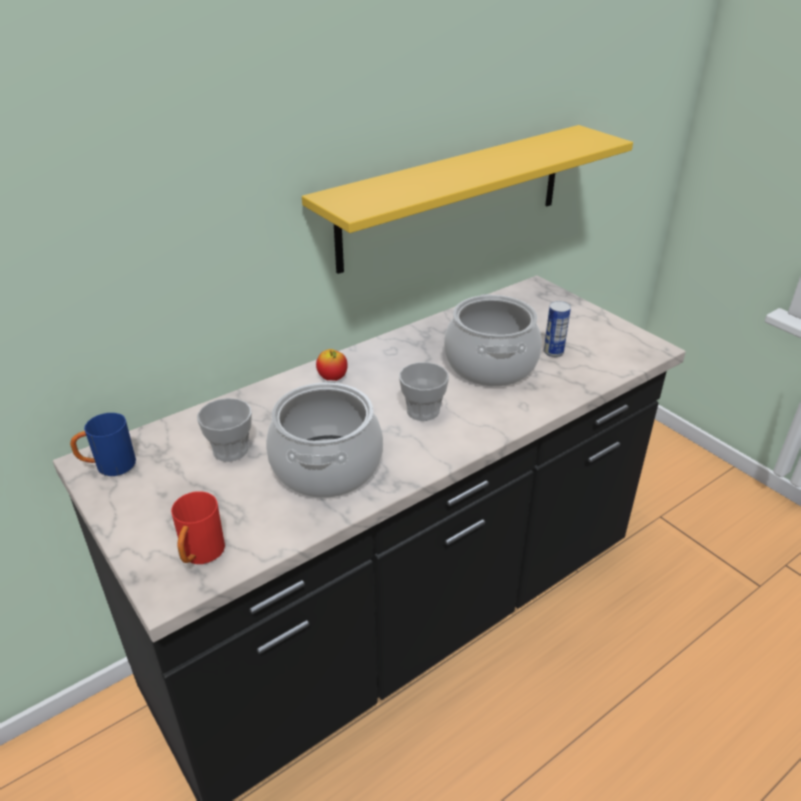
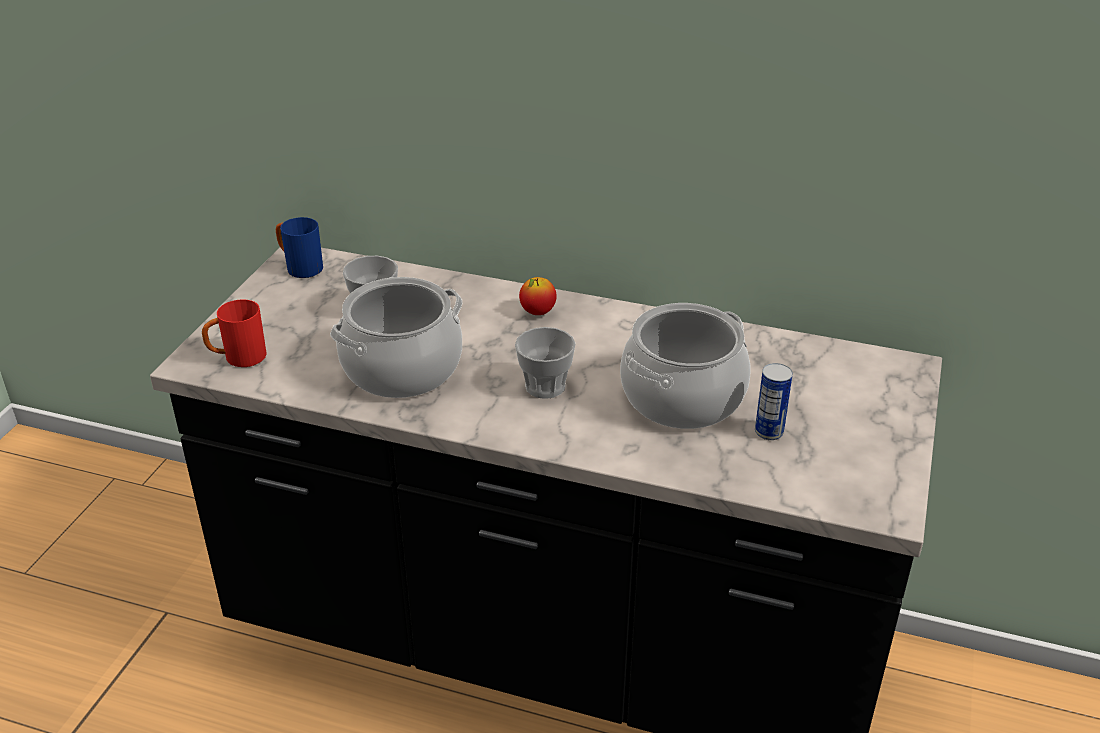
camera: 55 degrees right, 0 degrees up
(454, 197) = (799, 183): yellow shelf -> none

